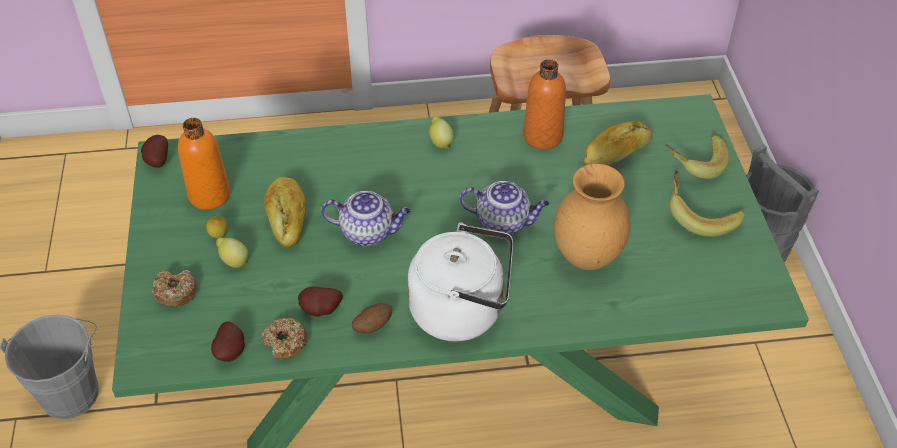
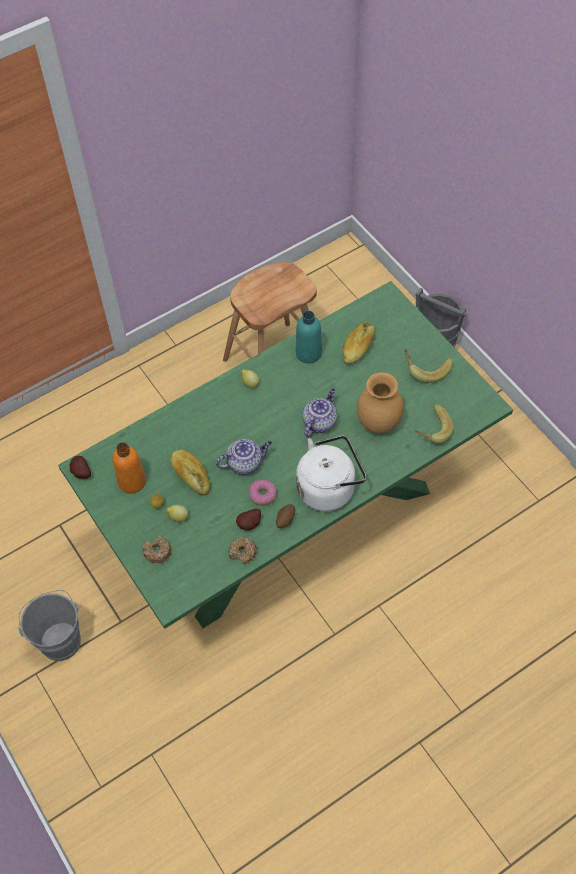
camera: 25 degrees left, 10 degrees up
(232, 351) = (216, 571): potato -> none
(364, 281) = (263, 495): none -> donut
(504, 222) = (319, 422): teapot -> teapot turned 45 degrees counterclockwise
(542, 136) = (308, 353): orange bottle -> turquoise bottle
(693, 164) = (405, 335): banana -> banana (430, 430)

